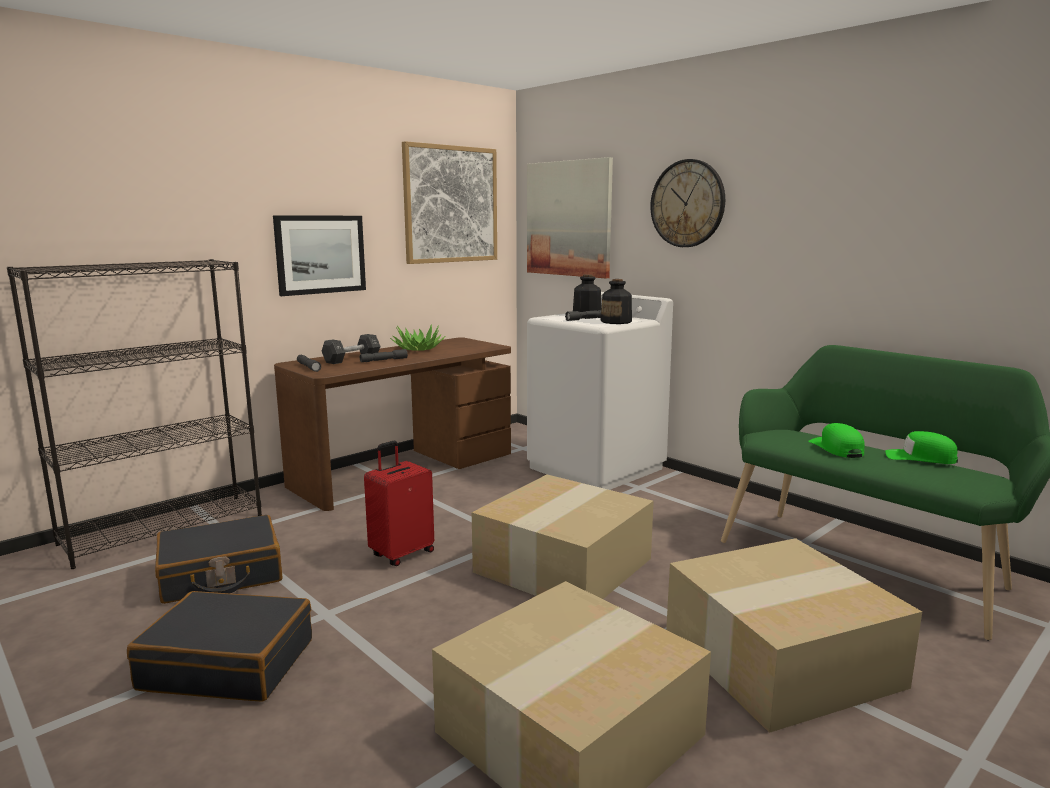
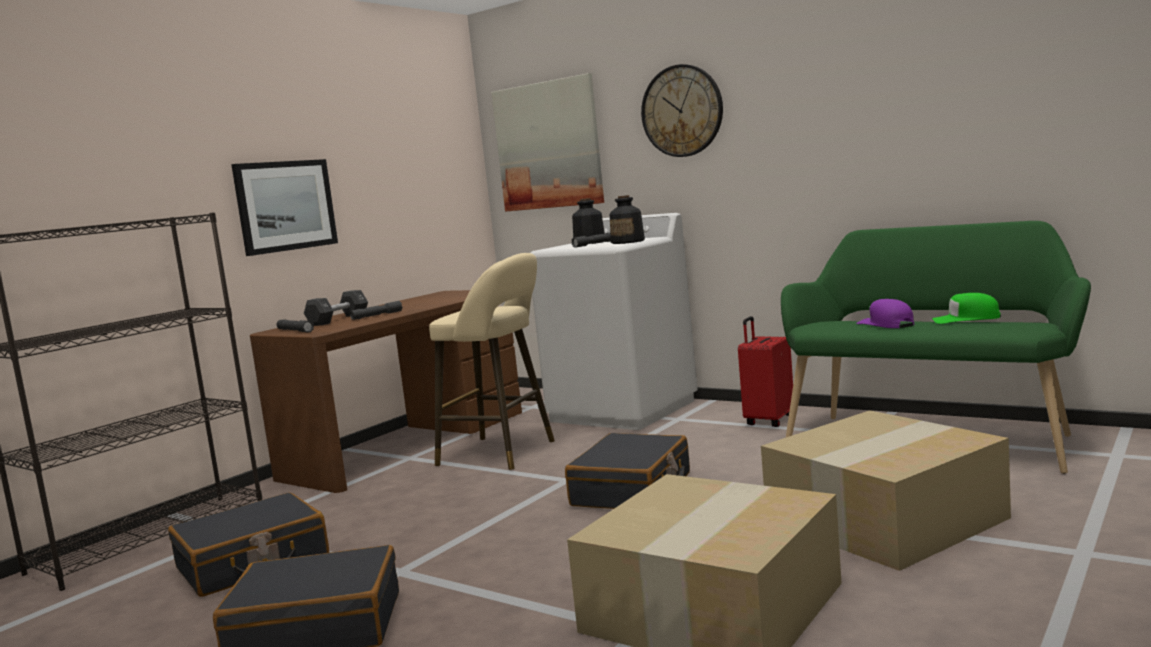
camera: 10 degrees left, 5 degrees down
(401, 553) = (451, 511): red suitcase -> red suitcase (768, 421)
(418, 349) = (405, 303): potted plant -> none
(451, 204) = (415, 142): picture -> none
(474, 496) = (502, 453): none -> beige stool
(562, 564) = (632, 490): cardboard box -> black suitcase
(836, 448) = (886, 324): green cap -> purple cap

